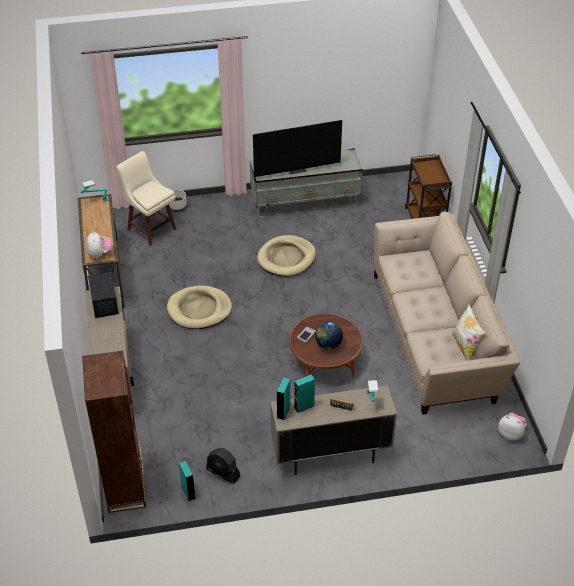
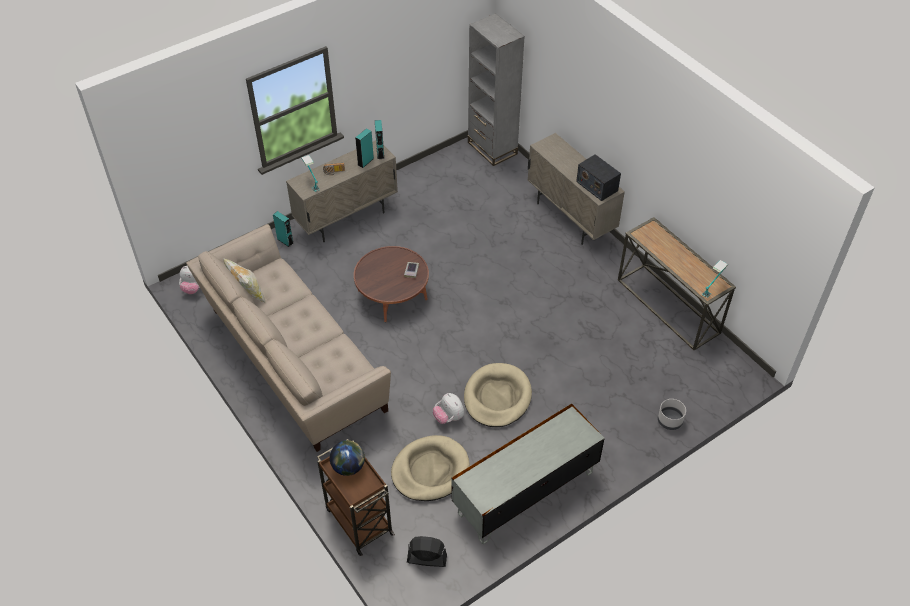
camera: 155 degrees right, 5 degrees up
(100, 254) = (648, 233): plush toy -> plush toy (449, 417)
(125, 487) = (492, 148): brown bookcase -> grey bookcase
(151, 228) = (672, 379): beige stool -> none
(188, 492) = (443, 160): turquoise speaker -> turquoise speaker (285, 241)
(199, 310) = (545, 303): beige dog bed -> beige dog bed (430, 470)
(223, 473) = (426, 180): black fan -> black fan (426, 559)
(296, 169) = (536, 444): television -> none
(328, 344) = (386, 270): globe -> globe (348, 467)

